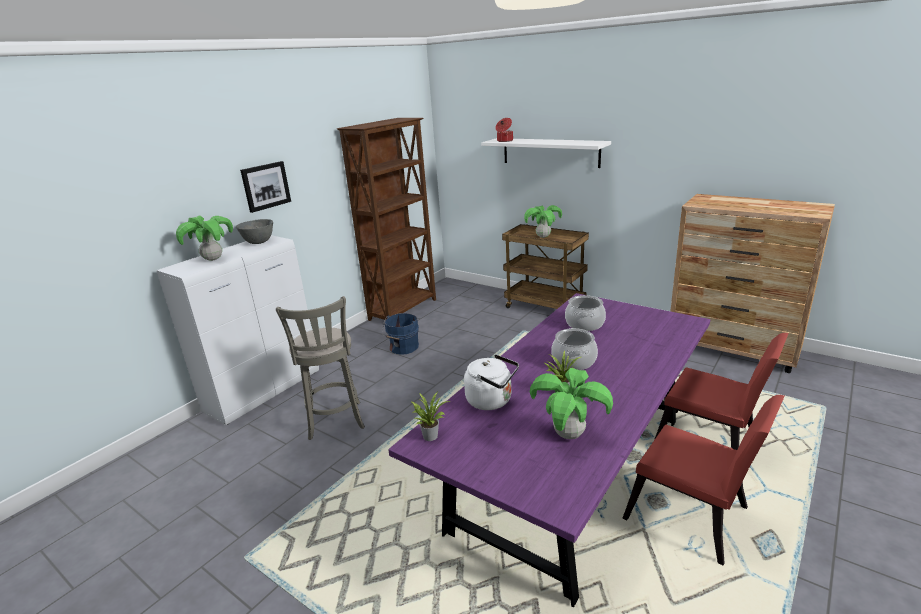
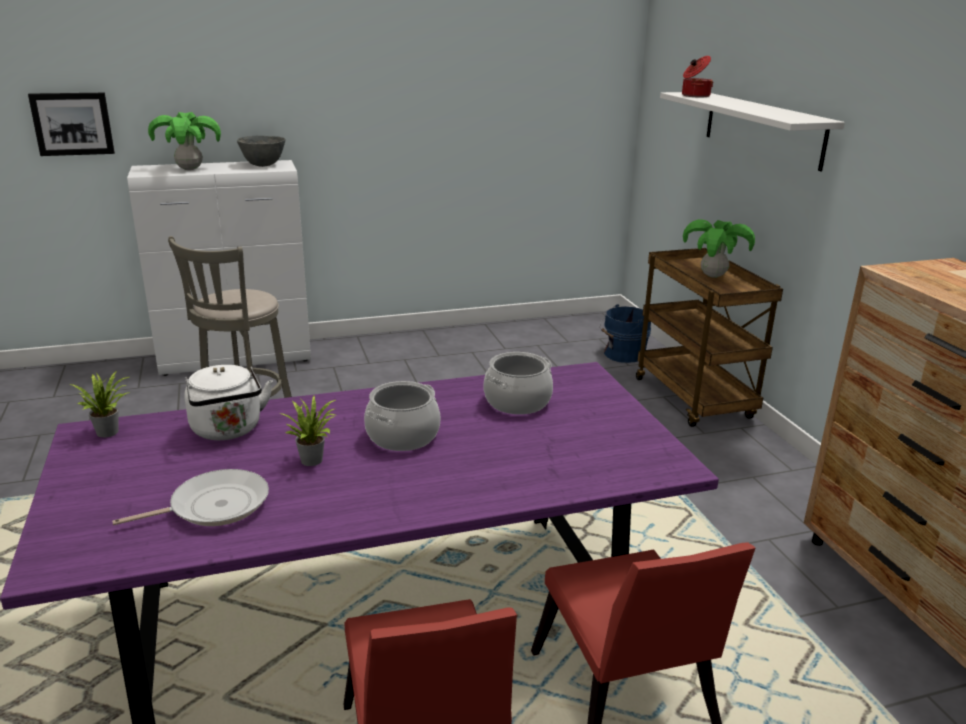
camera: 35 degrees right, 0 degrees up
(265, 186) = (305, 96): picture -> picture (72, 124)
(403, 347) = (432, 374): blue bucket -> blue bucket (622, 354)
(404, 309) = (503, 331): brown bookcase -> none
(568, 435) = (214, 506): potted plant -> frying pan

